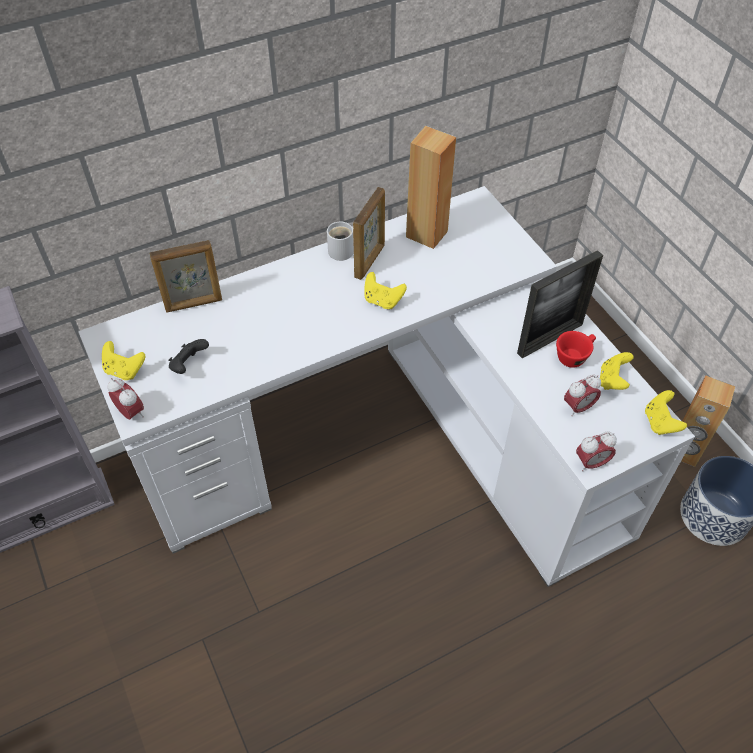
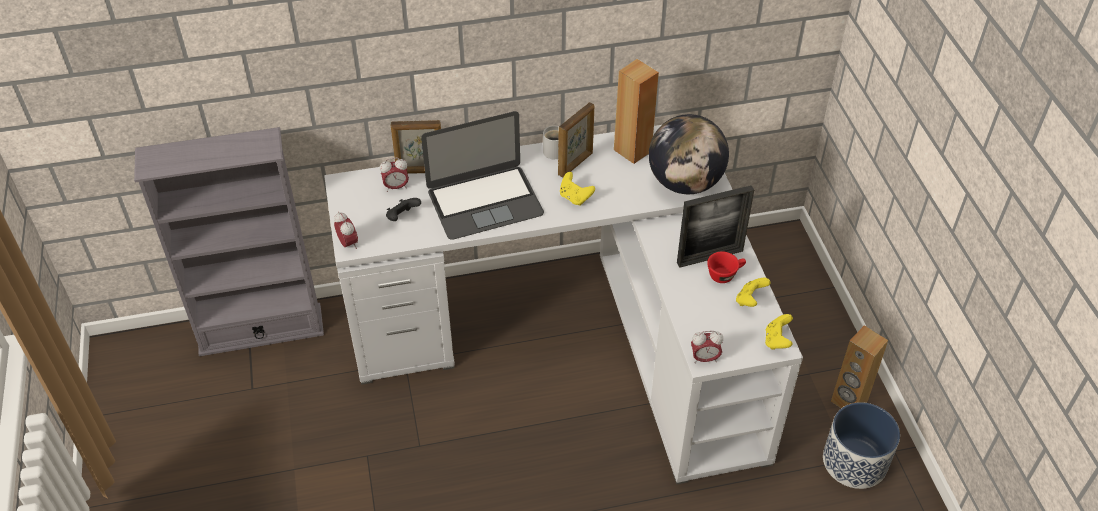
camera: 15 degrees right, 5 degrees down
(124, 370) = (352, 211): yellow game controller -> none
(281, 326) = (485, 202): none -> laptop
(496, 260) = (685, 183): none -> globe
(578, 407) = (711, 315): alarm clock -> alarm clock (396, 187)

